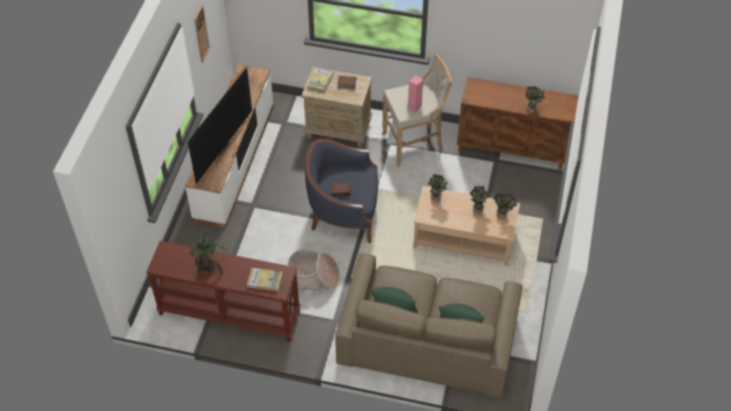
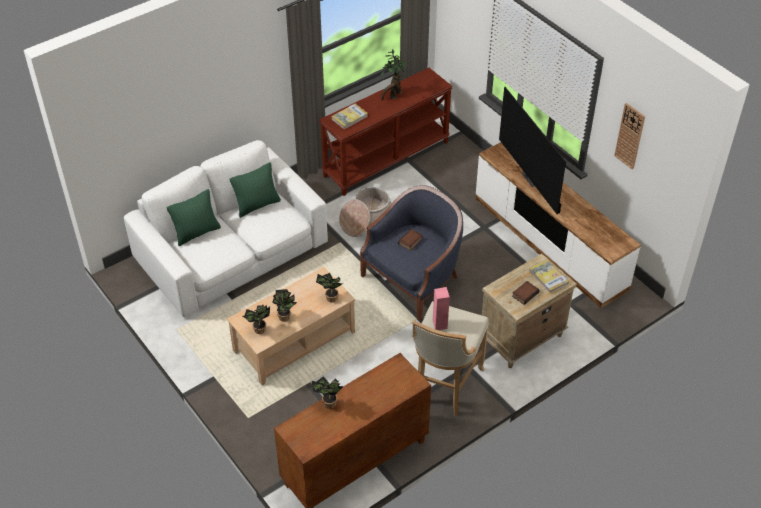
camera: 130 degrees right, 5 degrees down
(427, 338) = (232, 251): brown sofa -> white sofa

